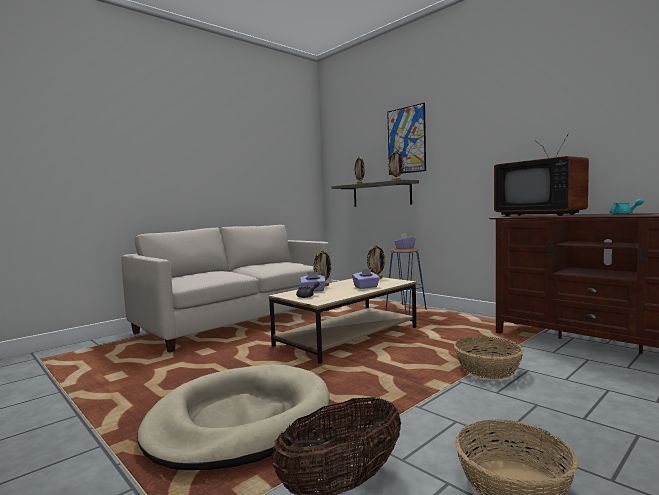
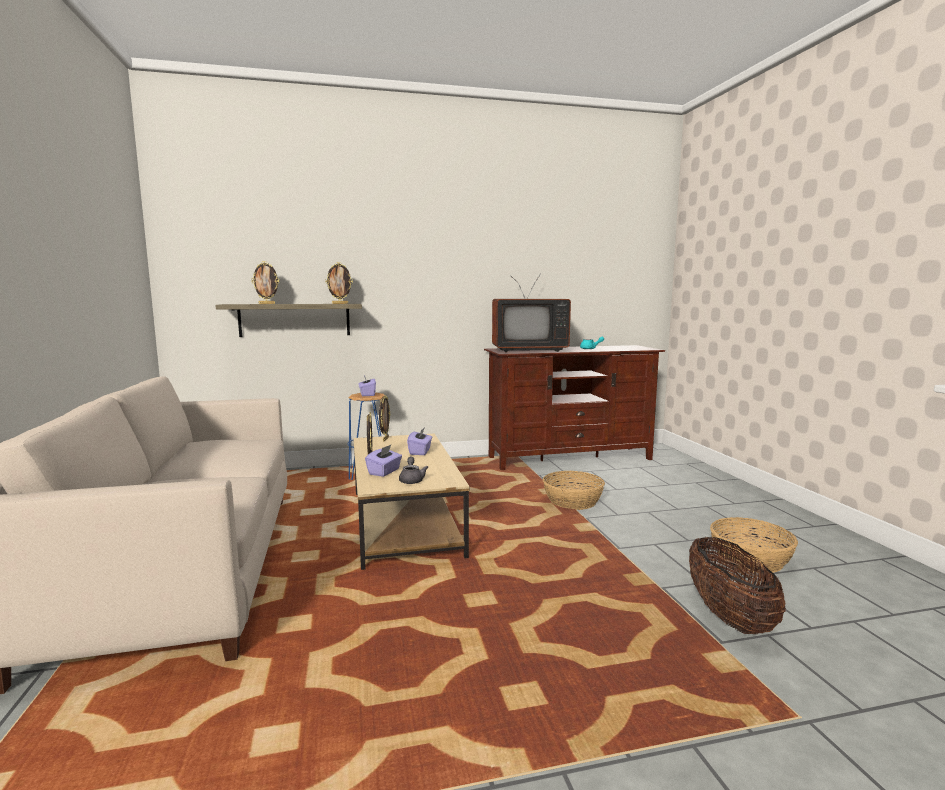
camera: 60 degrees left, 5 degrees up
(240, 420) = (574, 641): beige dog bed -> none
(406, 140) = (339, 248): picture -> none

